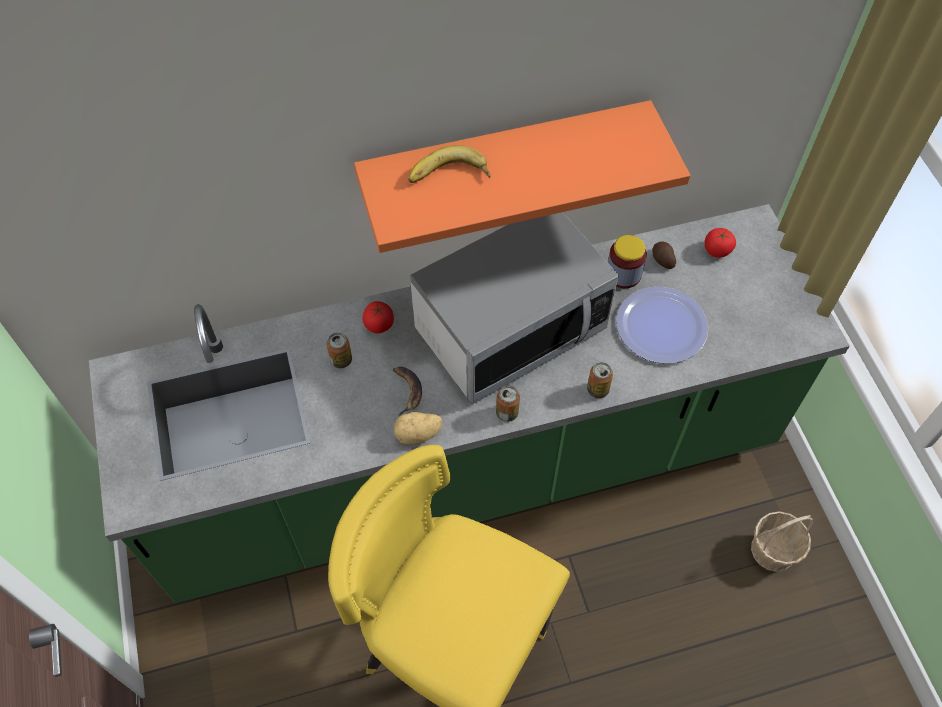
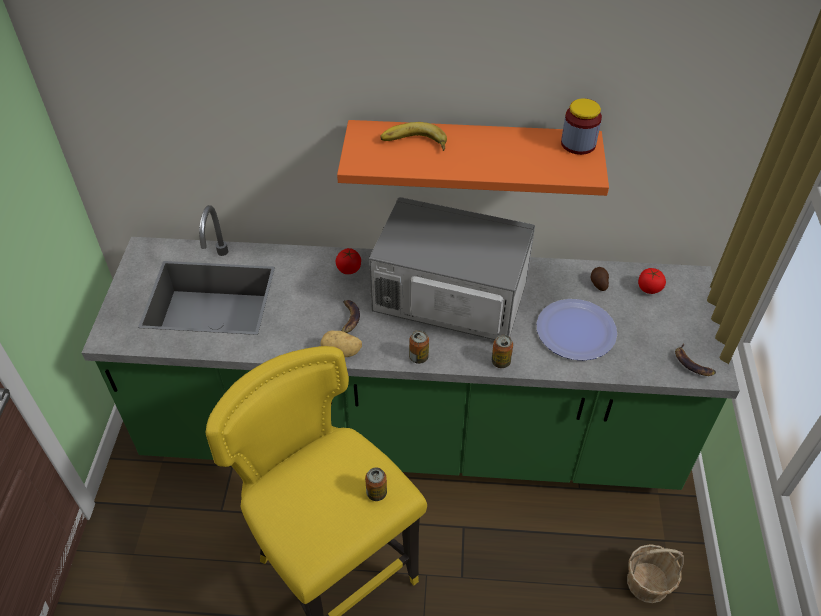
camera: 20 degrees right, 10 degrees down
(341, 360) = (308, 285): can -> can (376, 493)
(510, 329) = (449, 299): microwave -> microwave turned 150 degrees counterclockwise
(623, 274) = (560, 285): jar -> jar (578, 144)
(793, 328) = (692, 363): none -> banana

